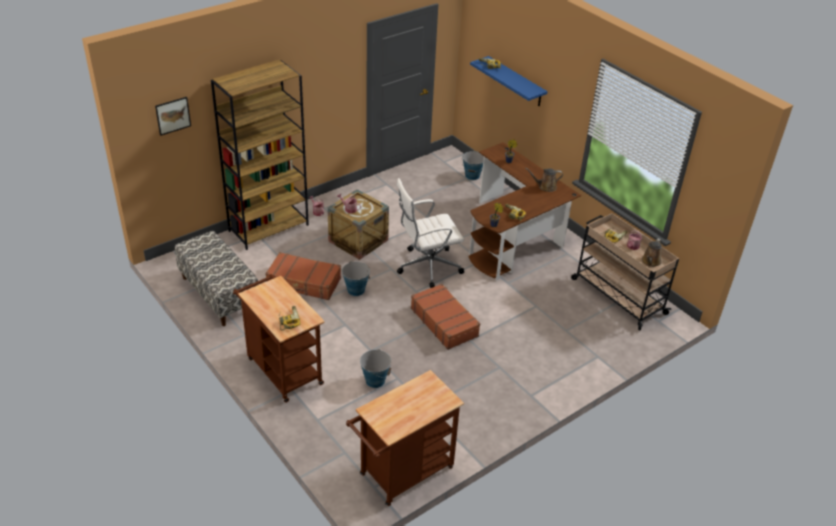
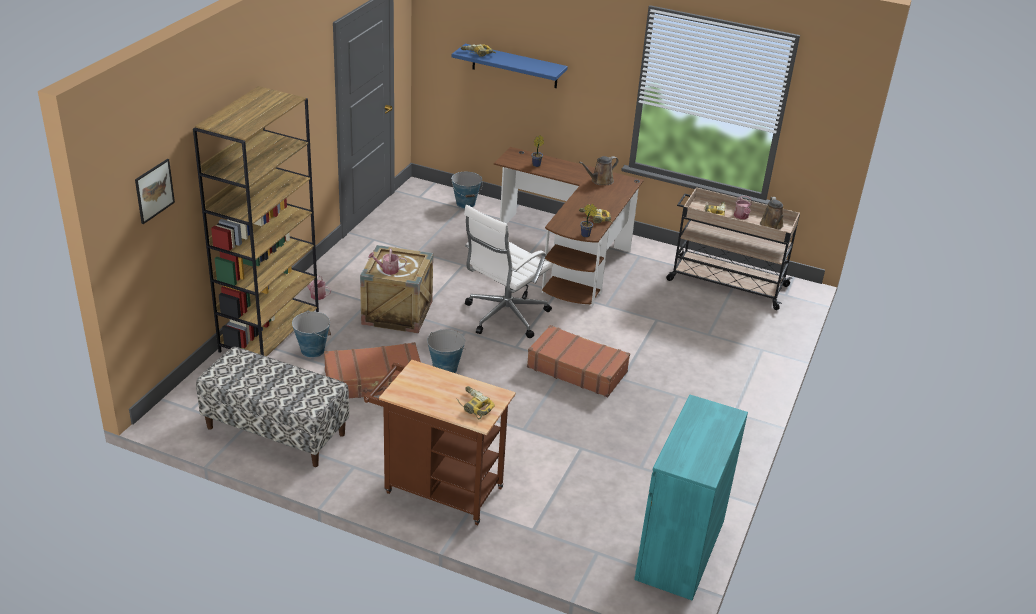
camera: 30 degrees left, 5 degrees down
(375, 380) = (559, 460): bucket -> bucket (312, 350)
(402, 474) = (680, 549): brown cart -> turquoise cabinet

